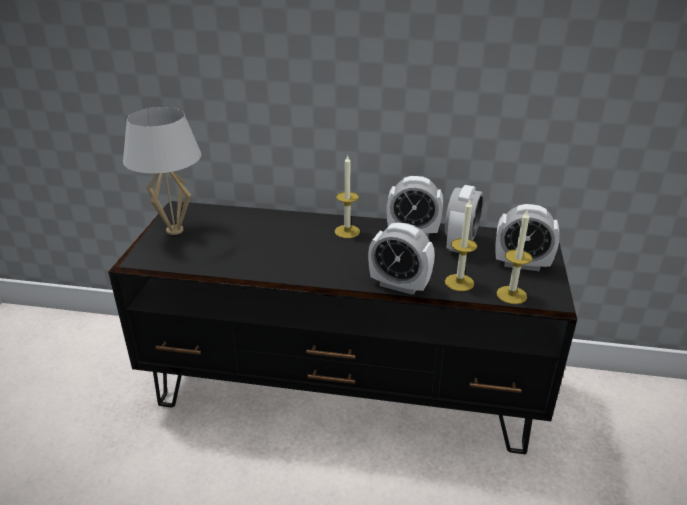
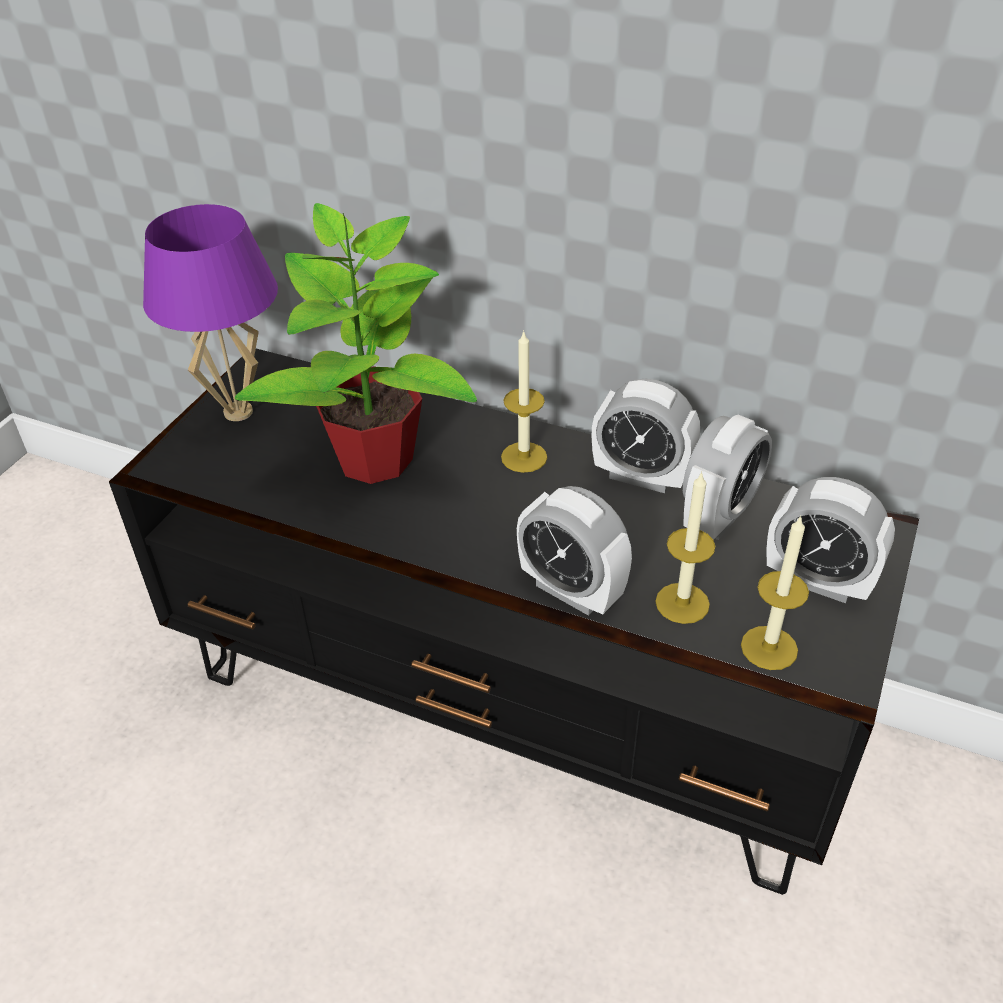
camera: 15 degrees right, 10 degrees up
(175, 230) = (239, 412): white table lamp -> purple table lamp
(265, 242) = (374, 460): none -> potted plant

